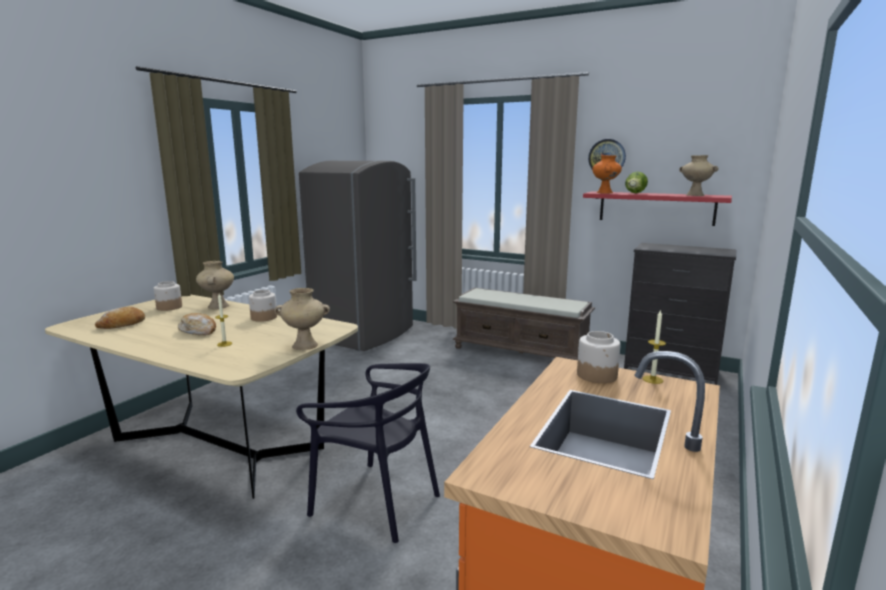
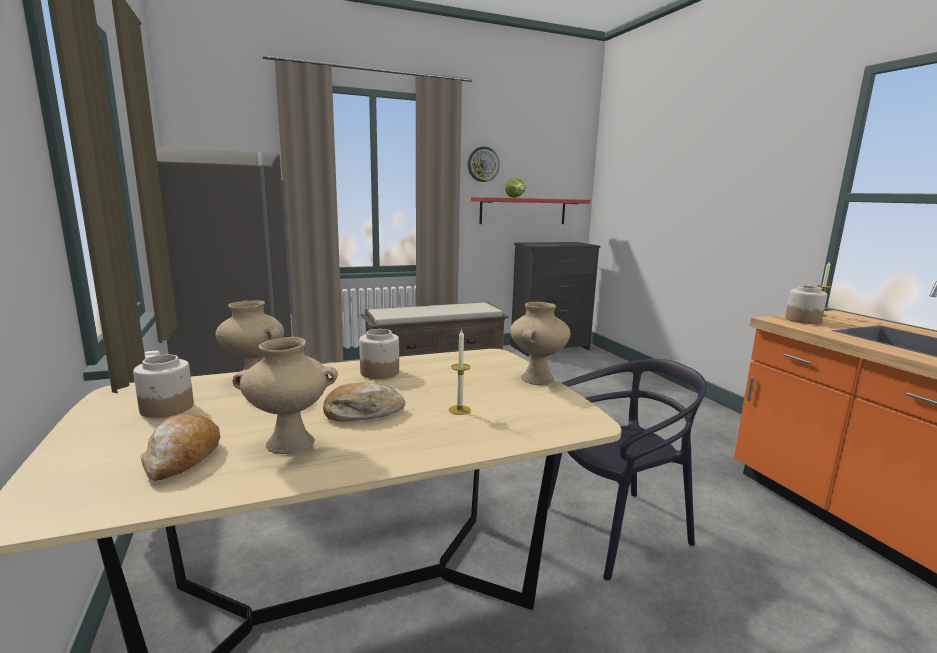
camera: 50 degrees left, 0 degrees up
(605, 193) = (496, 197): orange vase -> none
(694, 195) = (560, 198): beige vase -> beige vase (289, 444)

